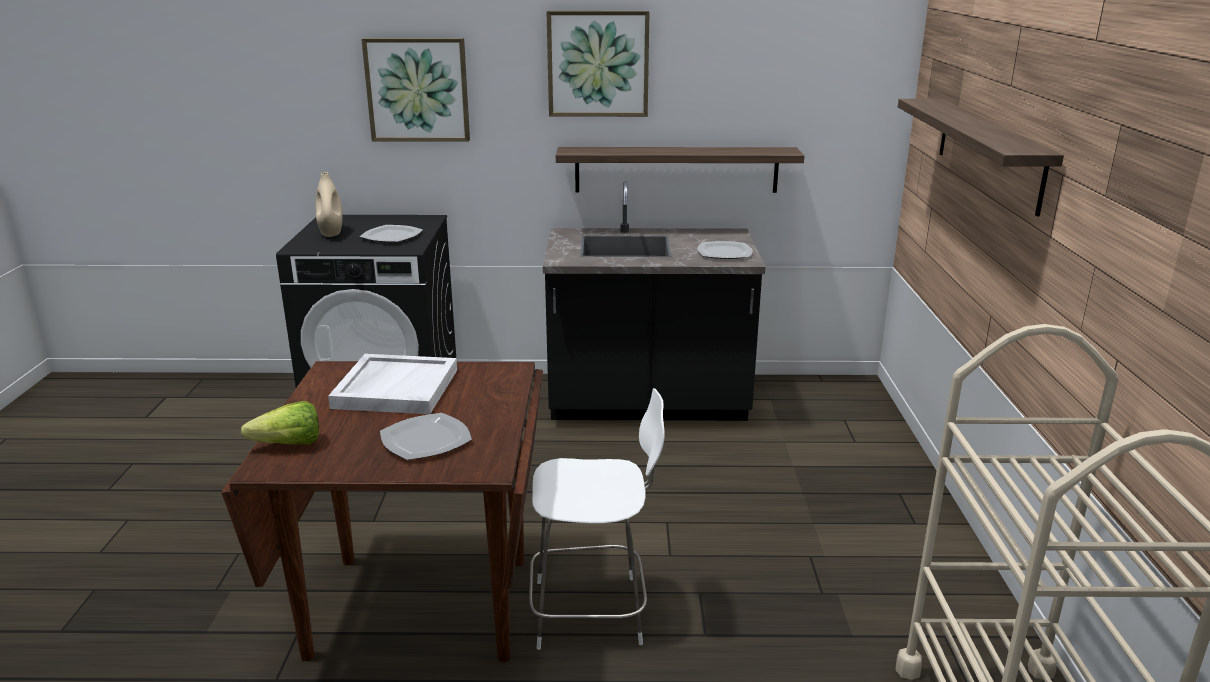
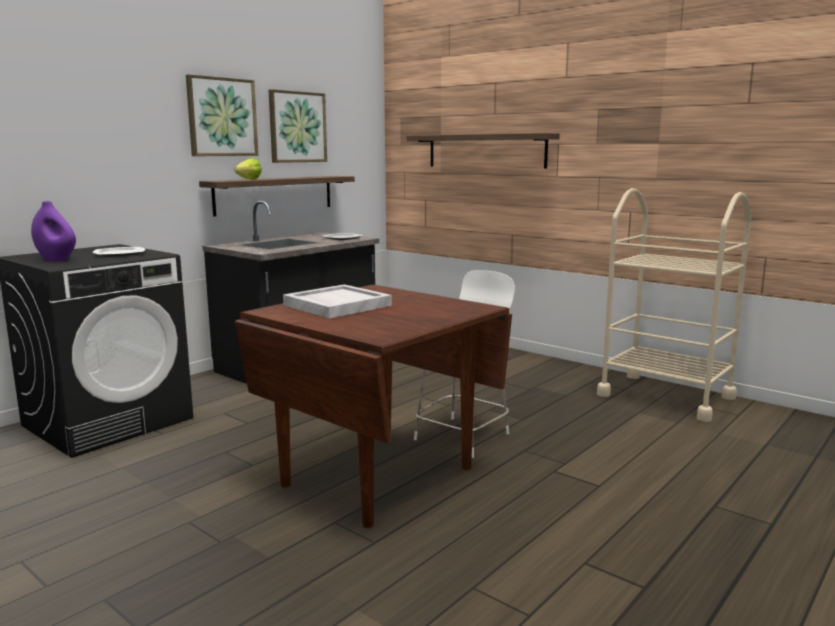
camera: 50 degrees left, 10 degrees down
(283, 445) = (357, 331): lettuce -> lettuce (246, 179)
(331, 233) = (56, 259): beige vase -> purple vase
(417, 90) = (86, 134): picture -> picture (297, 127)
(424, 440) = (423, 310): plate -> none

